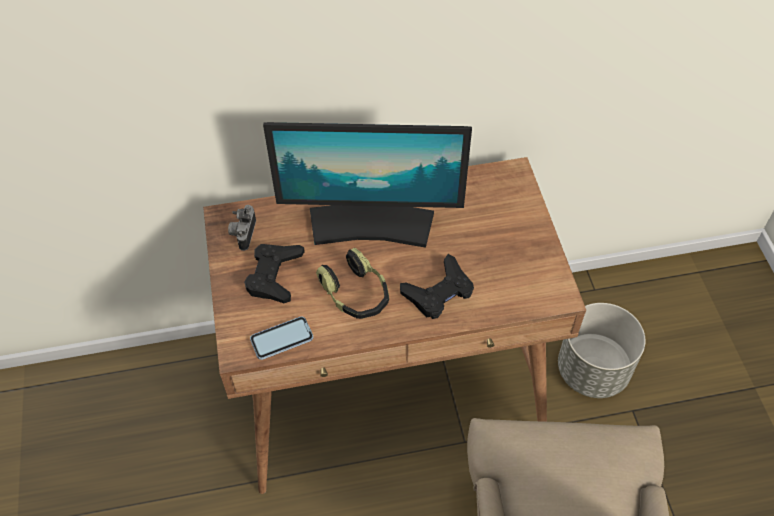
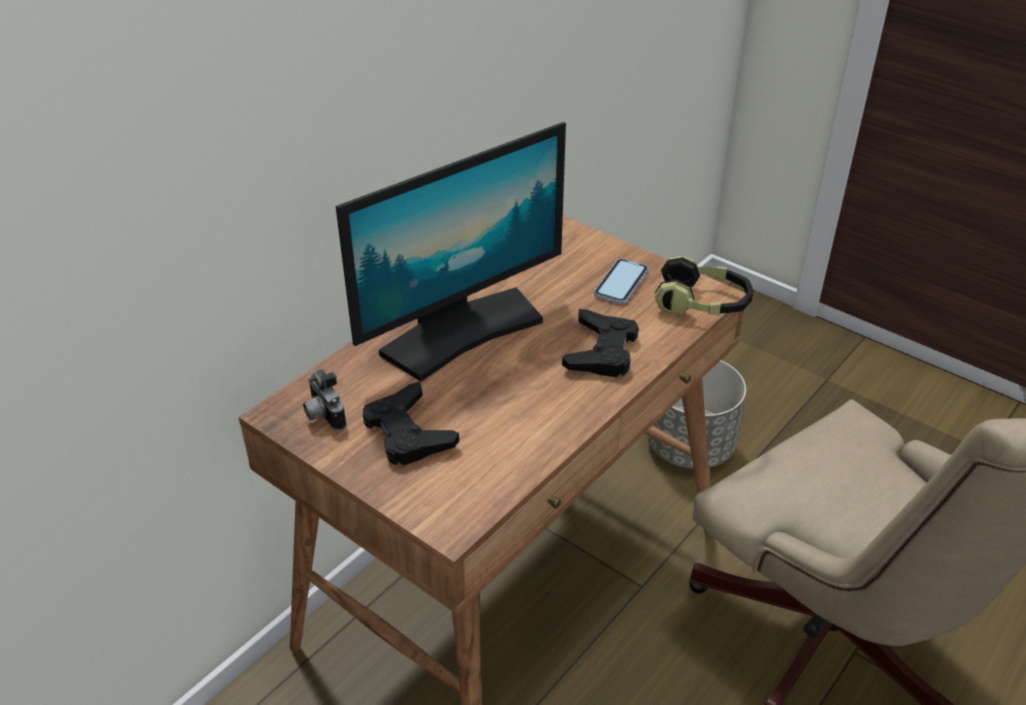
camera: 40 degrees left, 15 degrees down
(282, 339) = (488, 484): phone -> phone (621, 283)
(356, 294) = (520, 399): headphones -> headphones (702, 303)

